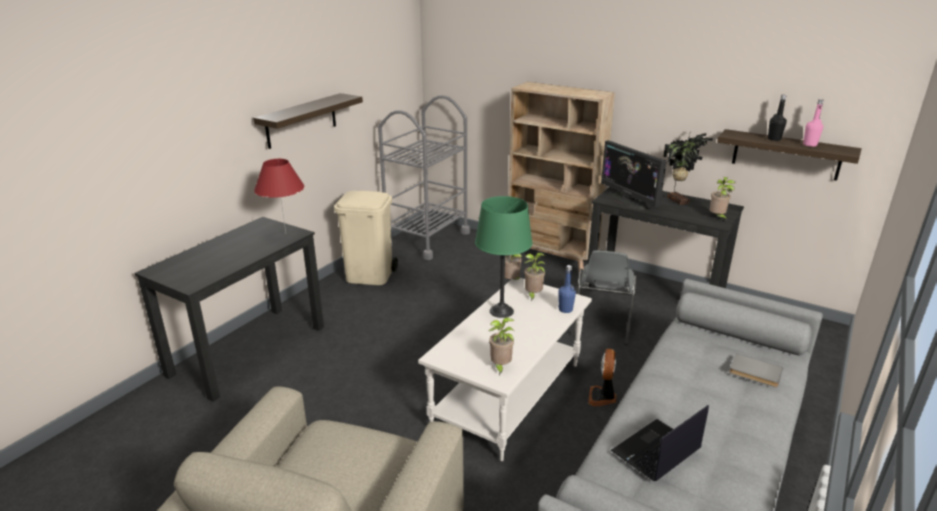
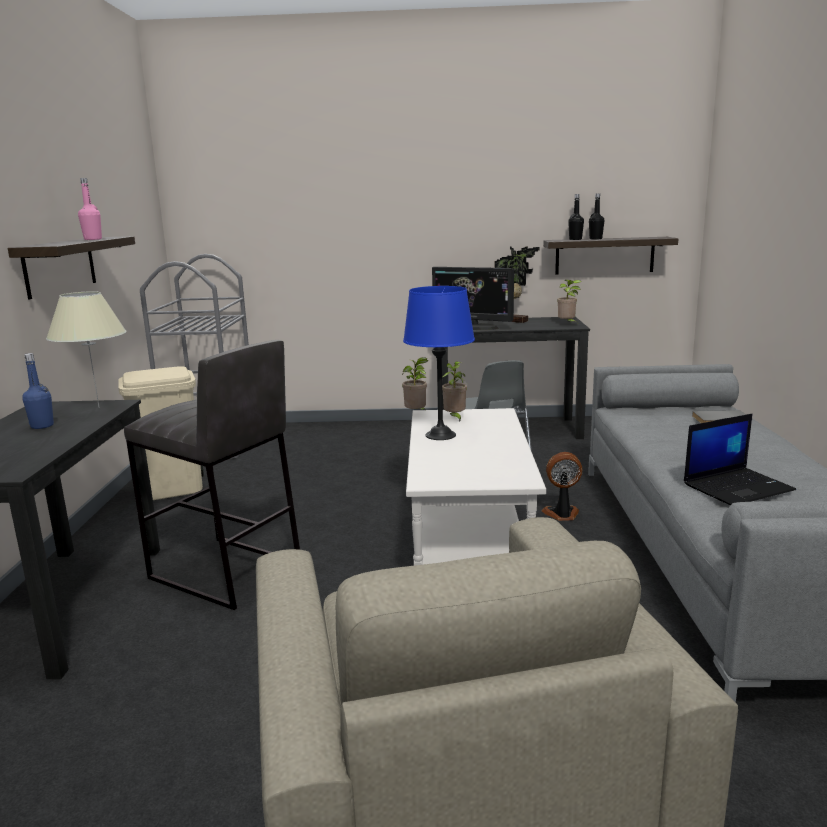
camera: 30 degrees left, 10 degrees down
(285, 234) = (98, 407): red table lamp -> beige table lamp
(343, 360) = (225, 572): none -> grey stool
(500, 367) = (506, 472): potted plant -> none
(501, 311) = (440, 435): green table lamp -> blue table lamp
(551, 259) = (378, 428): beige bookcase -> none
(565, 309) = (503, 420): blue bottle -> blue bottle (42, 426)
(602, 397) = (562, 514): fan -> fan turned 105 degrees clockwise
(656, 451) = (738, 487): laptop -> laptop turned 135 degrees counterclockwise
(752, 136) = (575, 239): none -> black bottle
(809, 145) = (629, 238): pink bottle -> pink bottle (93, 239)

